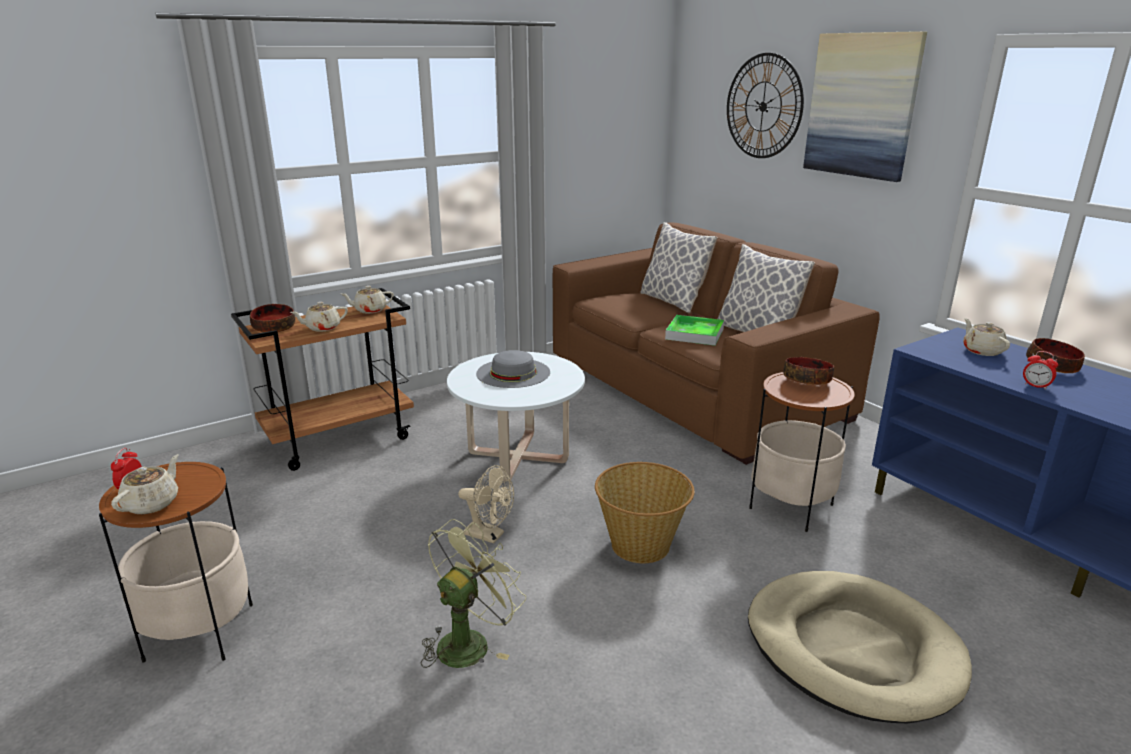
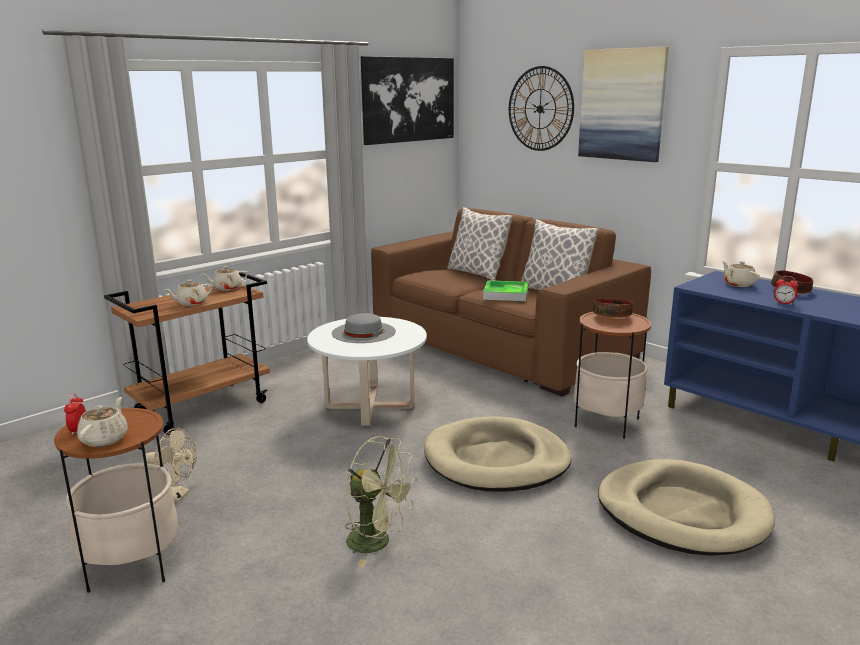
camera: 10 degrees left, 5 degrees down
(273, 327) = (145, 305): bowl -> none
(469, 641) = (377, 543): green fan -> green fan turned 90 degrees clockwise
(489, 535) = (366, 466): beige fan -> beige fan (175, 495)
(607, 91) = (408, 99): none -> picture
(641, 544) = (496, 460): basket -> beige dog bed

